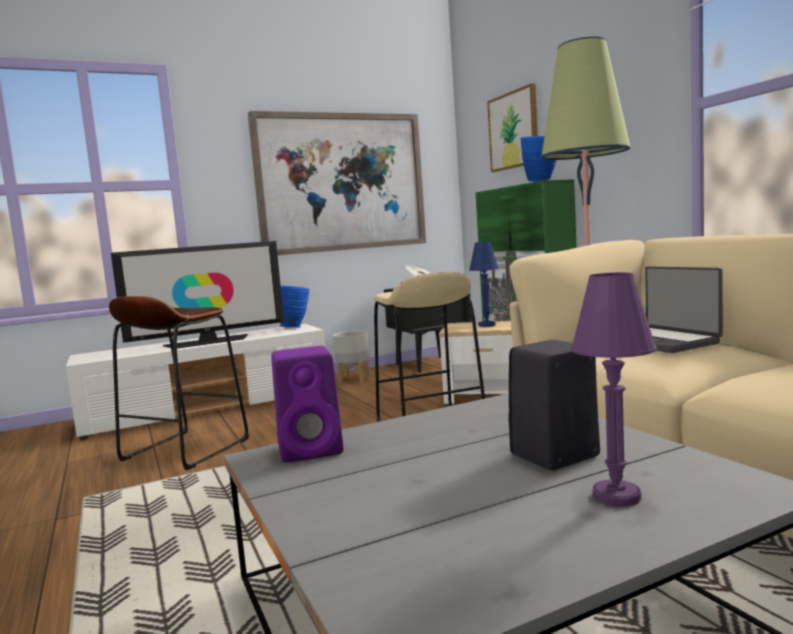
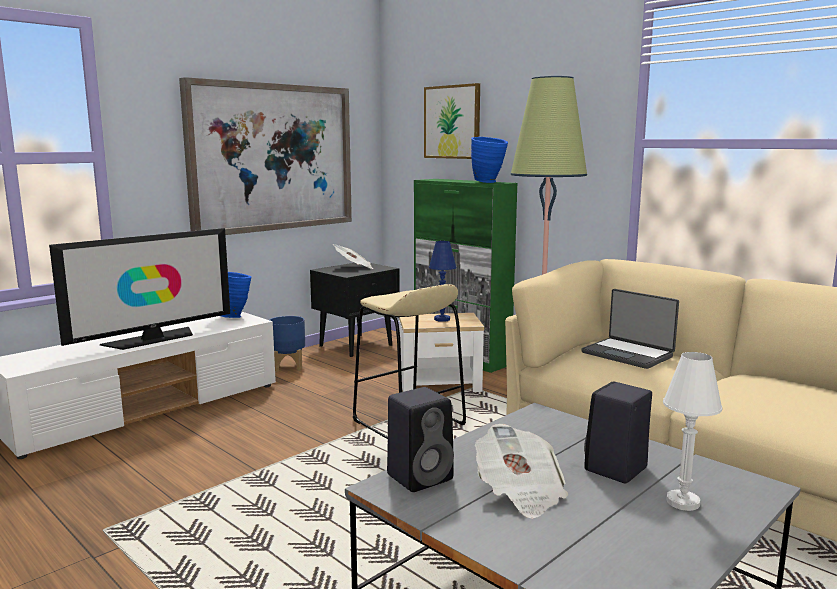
camera: 20 degrees left, 5 degrees up
(185, 450) = (168, 464): brown stool -> none
(312, 449) = (421, 476): purple speaker -> black speaker
(353, 380) = (288, 367): grey planter -> blue planter
(404, 471) = (520, 493): none -> newspaper
(616, 496) = (682, 502): purple table lamp -> white table lamp

